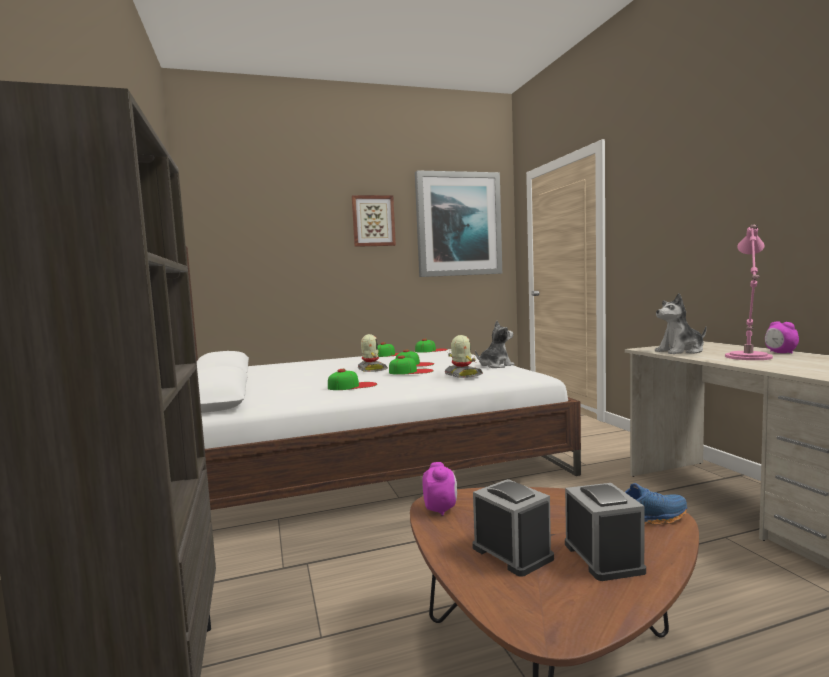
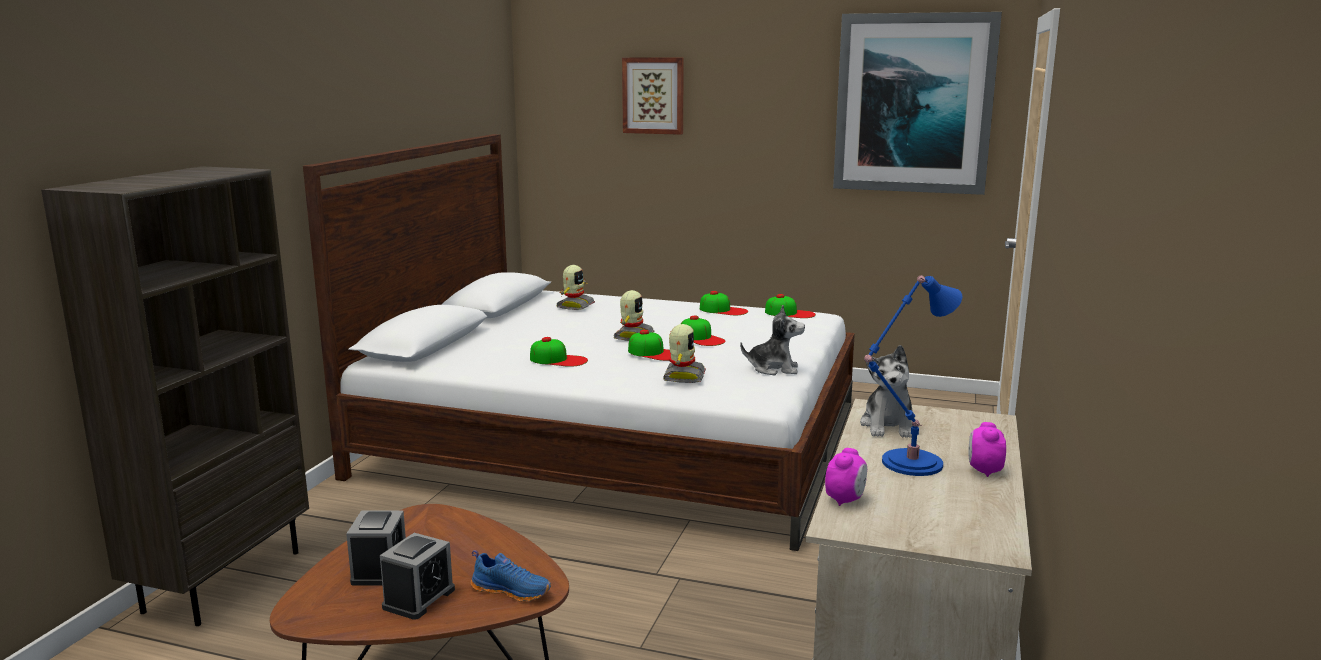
camera: 35 degrees right, 10 degrees up
(286, 367) = (574, 306): none -> toy robot
(373, 221) = (768, 94): picture -> picture (653, 95)
(440, 509) = (411, 520): alarm clock -> alarm clock (845, 500)
(681, 351) = (888, 426): plush toy -> plush toy turned 105 degrees counterclockwise
(748, 357) = (907, 464): pink table lamp -> blue table lamp

